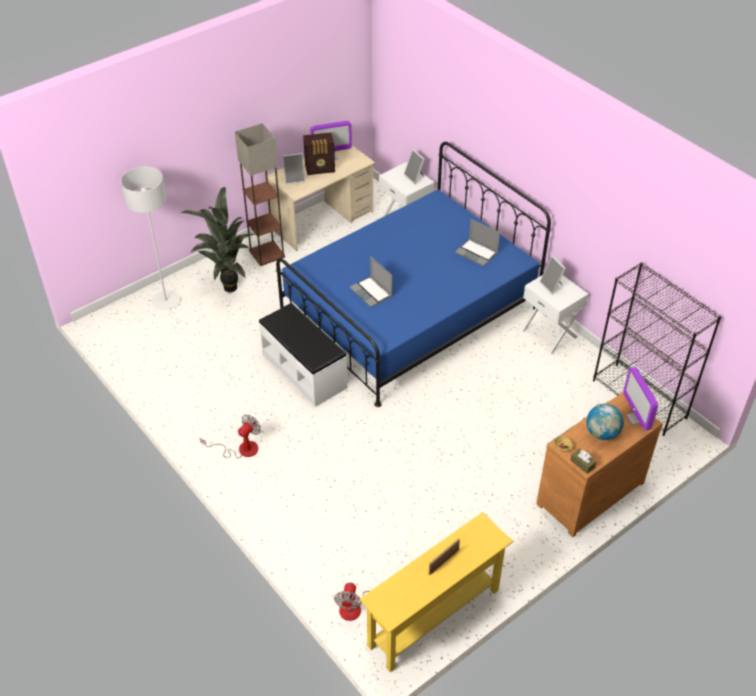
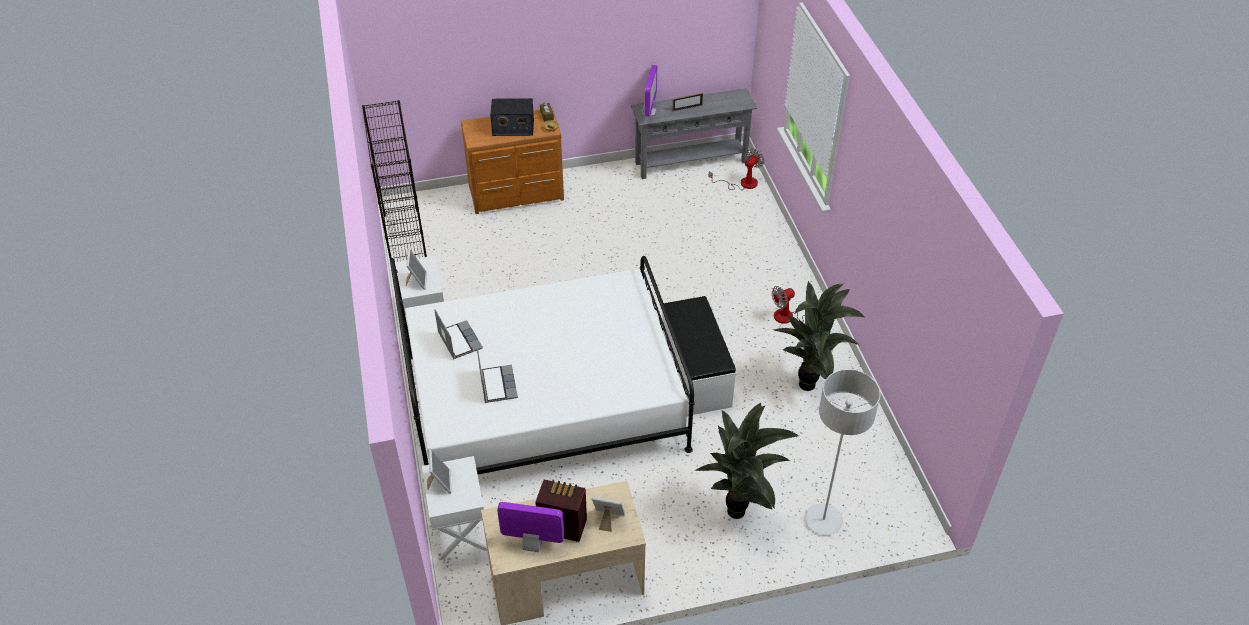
camera: 155 degrees left, 0 degrees up
(203, 392) = (810, 386): none -> potted plant
(267, 253) = (667, 550): floor lamp -> none
(372, 292) = (604, 333): laptop -> laptop (497, 384)
(409, 311) = (545, 401): blue bed -> white bed
(434, 618) = (690, 162): yellow console table -> grey console table
(602, 433) = (513, 127): globe -> radio
(636, 418) = (477, 128): monitor -> monitor (649, 112)

